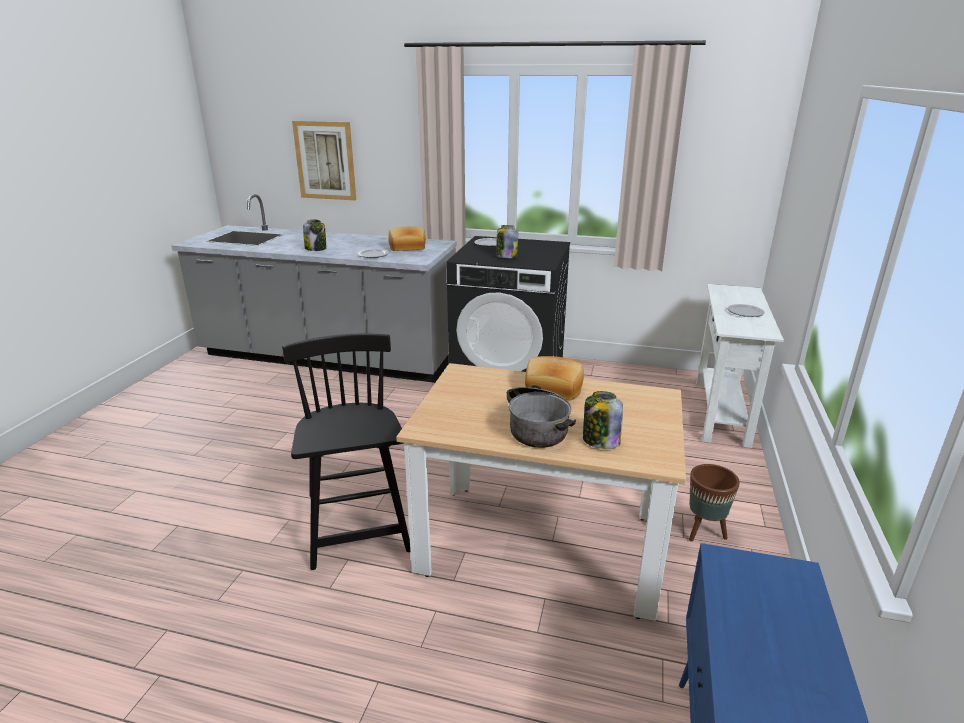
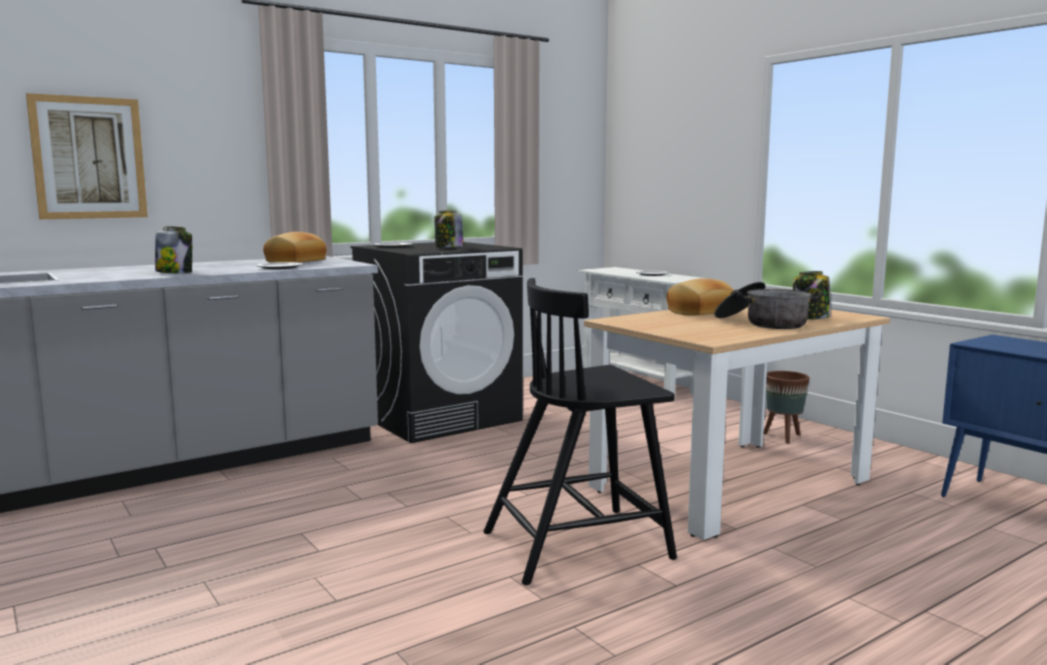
camera: 50 degrees left, 15 degrees down
(357, 524) = (580, 544): black chair -> black chair turned 45 degrees counterclockwise

